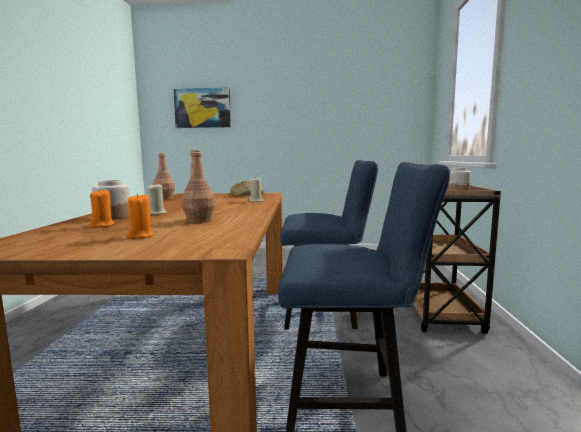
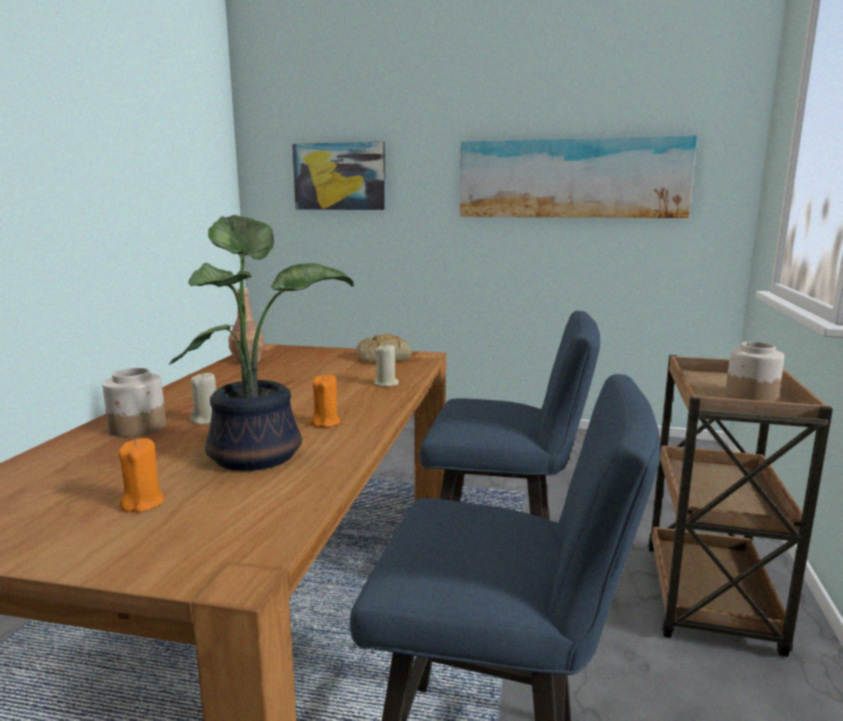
camera: 10 degrees right, 5 degrees up
(102, 225) = (107, 457): orange candle -> orange candle (325, 422)
(199, 220) = (259, 453): brown bottle -> potted plant
(336, 108) = (571, 178): none -> picture

